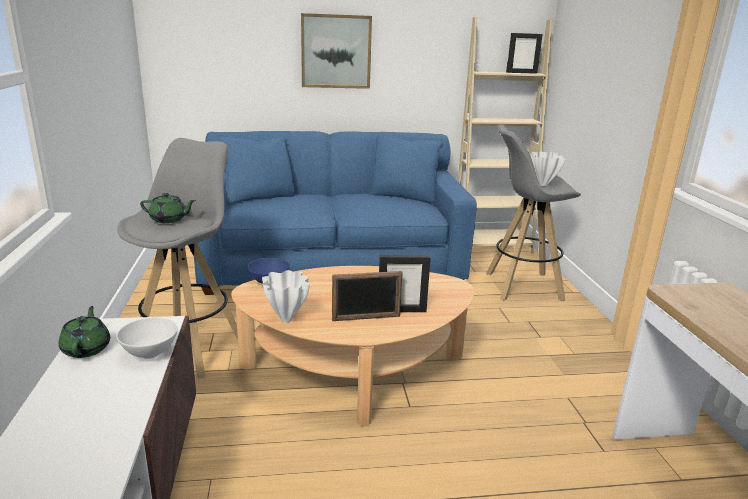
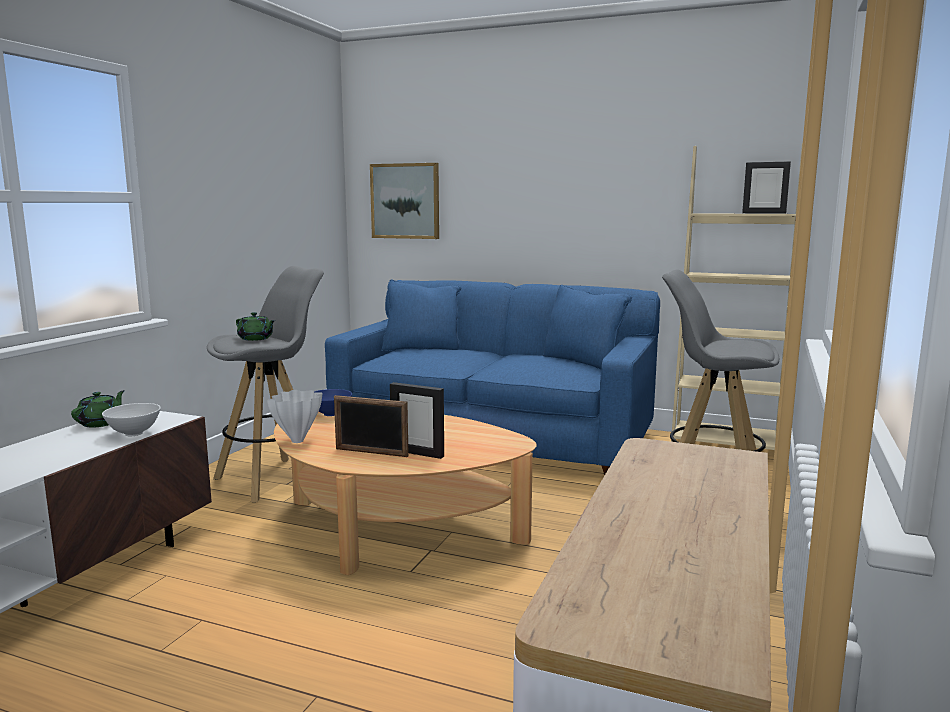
camera: 30 degrees right, 10 degrees down
(336, 51) = (531, 194): picture -> picture (405, 201)
(542, 185) = (723, 348): white vase -> none

